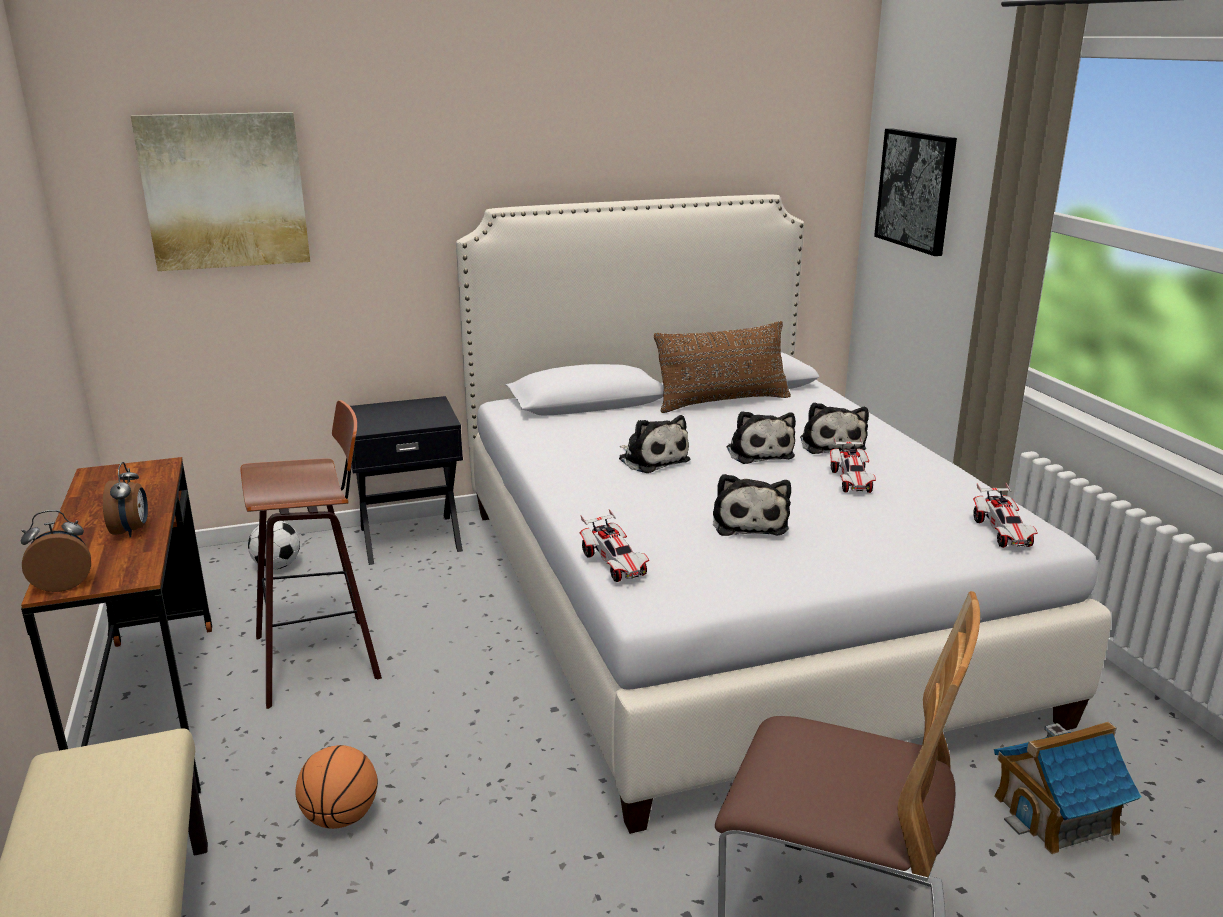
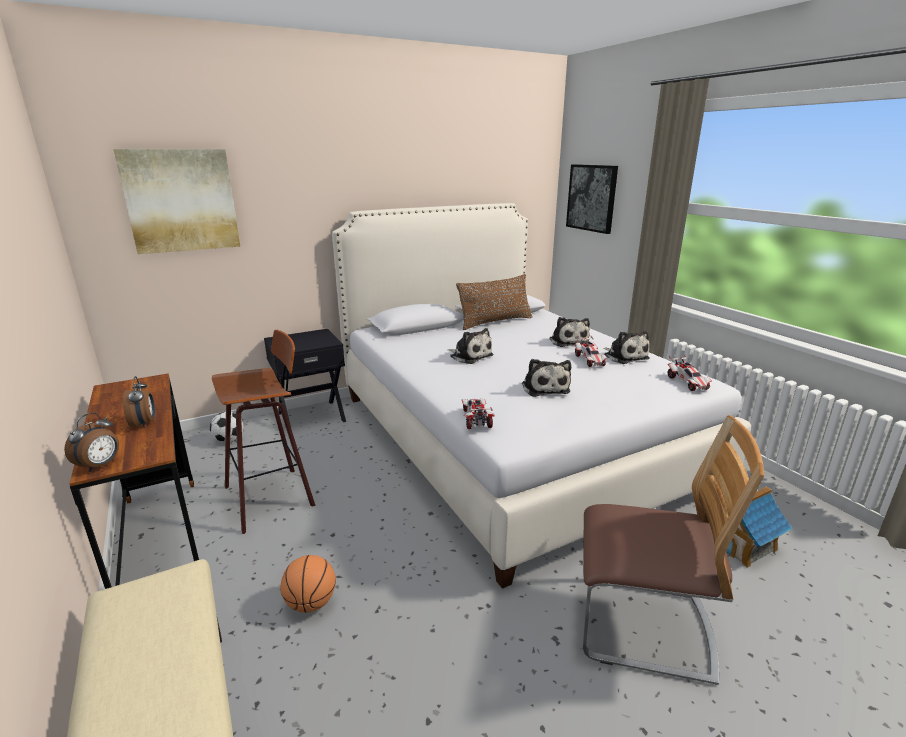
camera: 10 degrees left, 0 degrees up
(63, 584) = (100, 465): alarm clock -> alarm clock turned 150 degrees clockwise
(615, 564) = (476, 419): toy car -> toy car turned 150 degrees counterclockwise
(758, 452) = (529, 348): plush toy -> plush toy (624, 356)

